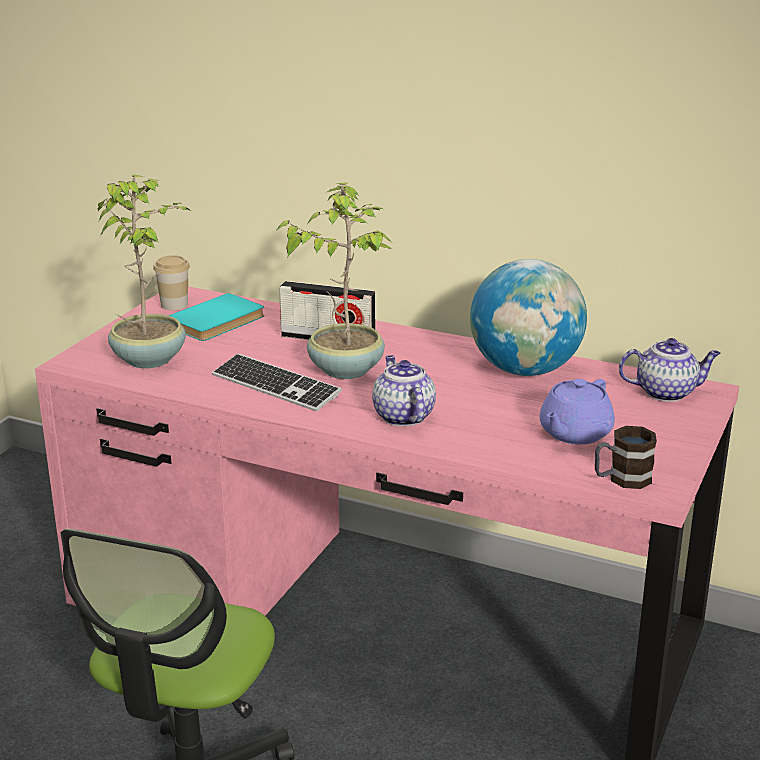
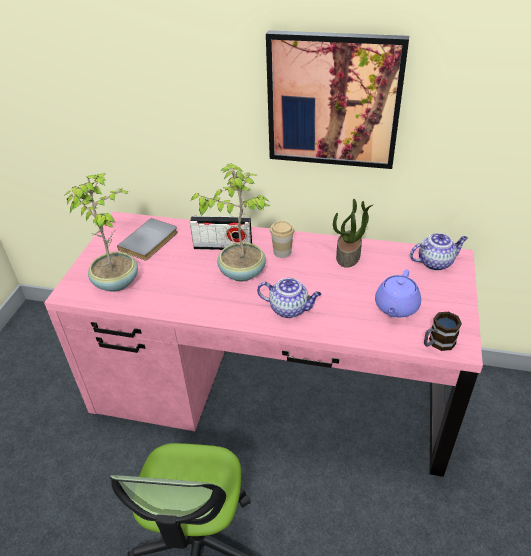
camera: 10 degrees left, 15 degrees up
(174, 305) = (118, 230): cup -> cup (282, 252)
(218, 322) = (150, 241): turquoise book -> grey book
(275, 386) = (203, 294): keyboard -> none
(402, 416) = (289, 309): teapot -> teapot turned 135 degrees clockwise
(515, 116) = (333, 101): none -> picture
(525, 370) = (348, 256): globe -> potted plant

